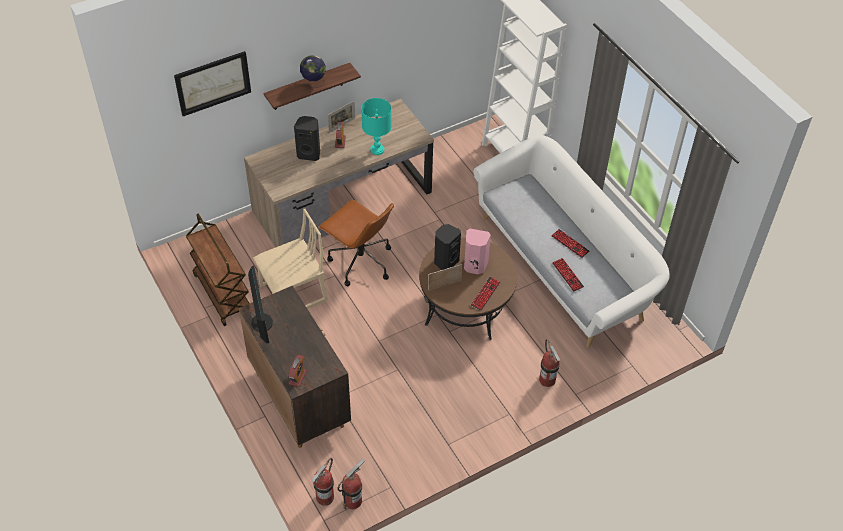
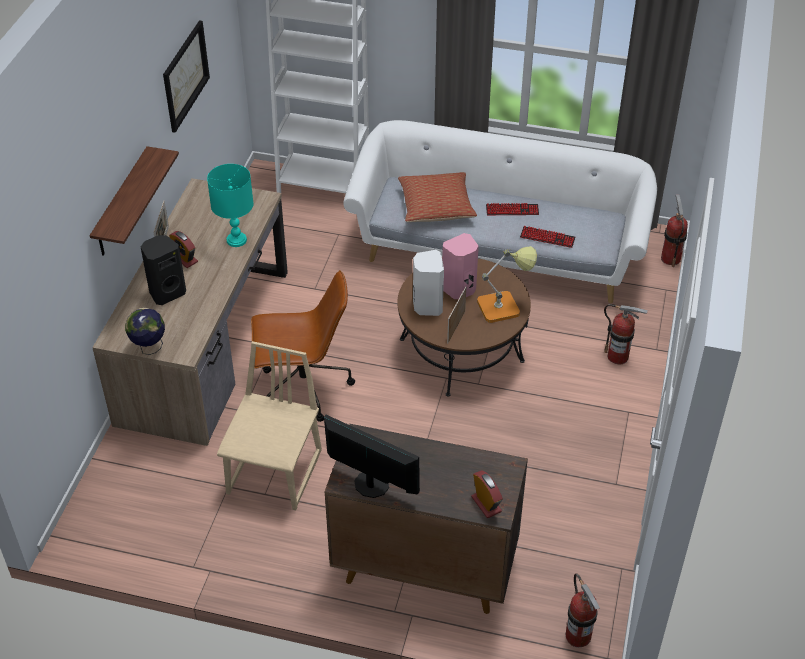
camera: 45 degrees left, 5 degrees down
(213, 83) = (45, 245): picture -> picture (185, 75)
(222, 293) = (193, 535): brown cart -> none
(313, 83) = (136, 190): globe -> globe (149, 348)
(353, 501) = (607, 614): fire extinguisher -> fire extinguisher (670, 258)
(445, 262) = (427, 306): black speaker -> white speaker
(485, 294) = (503, 306): keyboard -> table lamp
(530, 209) = (436, 206): none -> pillow

